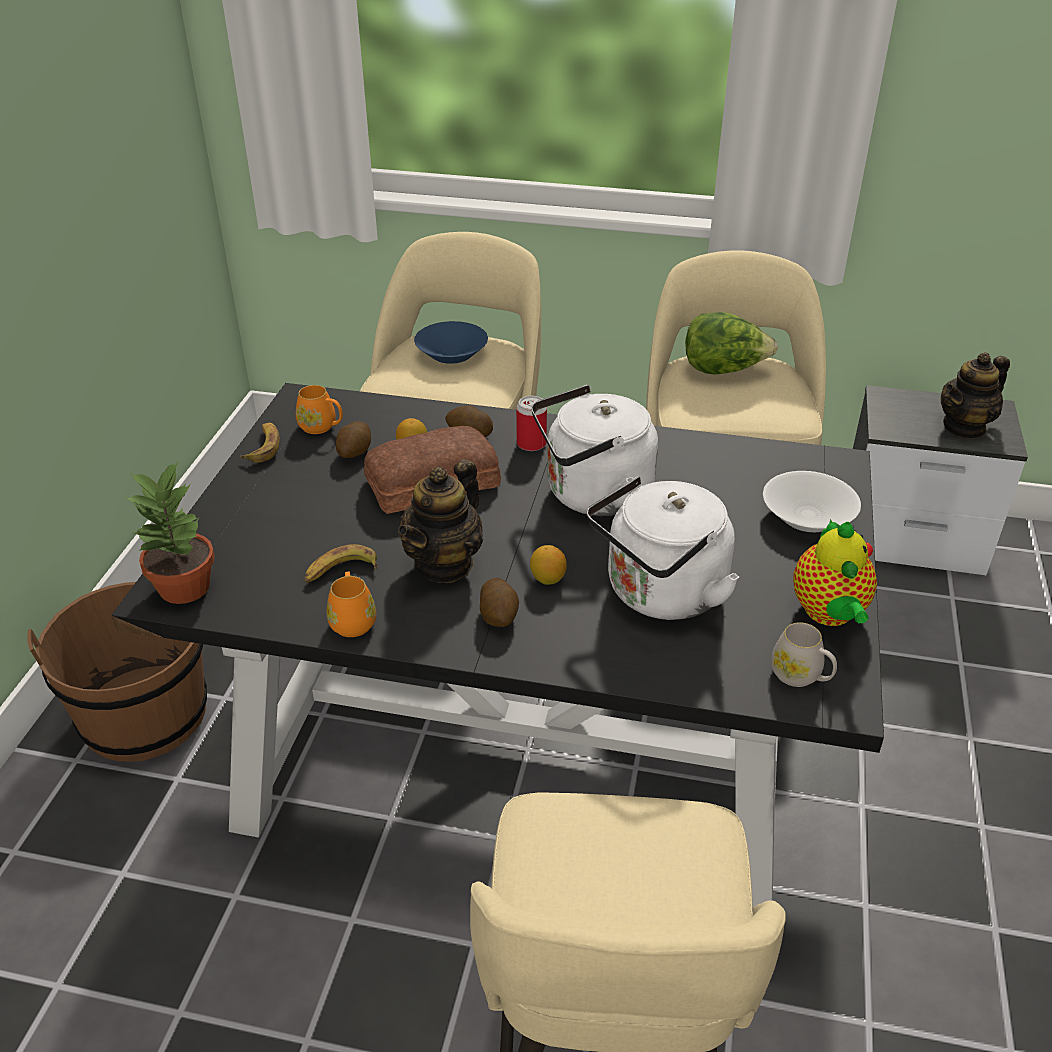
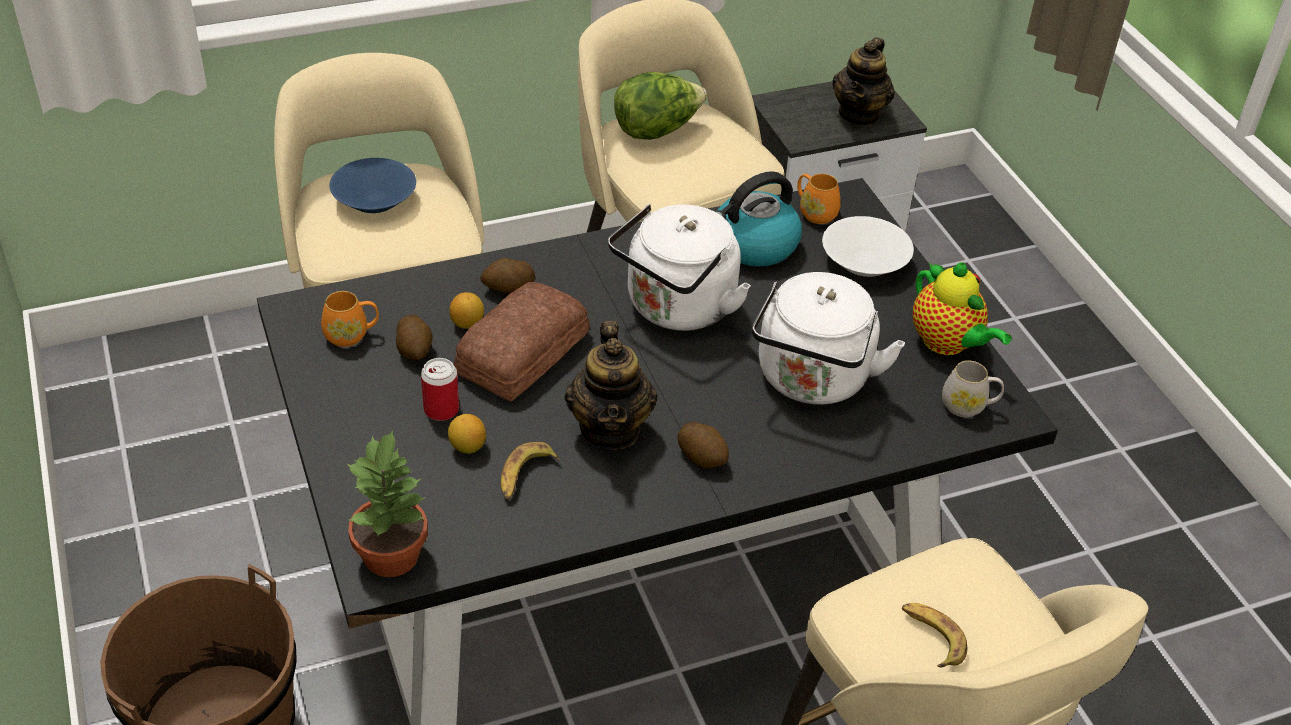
camera: 35 degrees left, 5 degrees up
(263, 446) = (312, 379): banana -> banana (931, 637)
(352, 620) = (581, 516): orange mug -> orange mug (814, 212)
(531, 444) = (575, 276): can -> can (441, 409)
(547, 579) = (711, 405): lemon -> lemon (467, 447)
(710, 470) = (753, 245): none -> kettle

